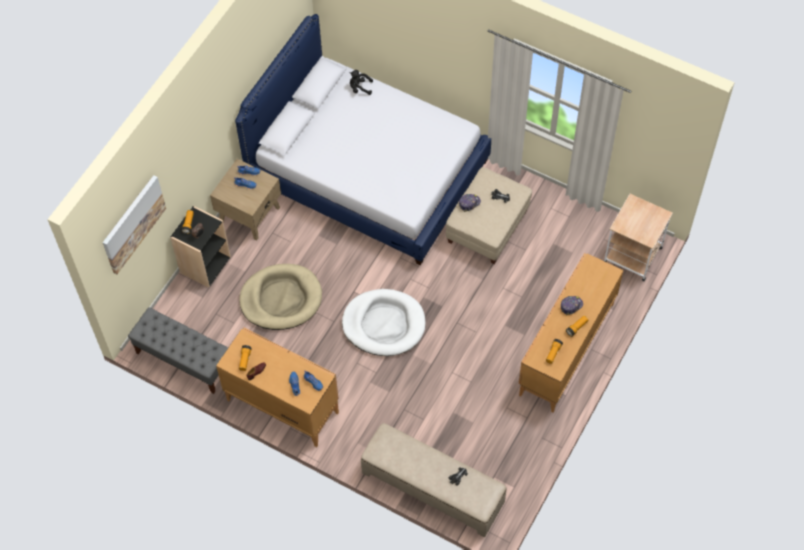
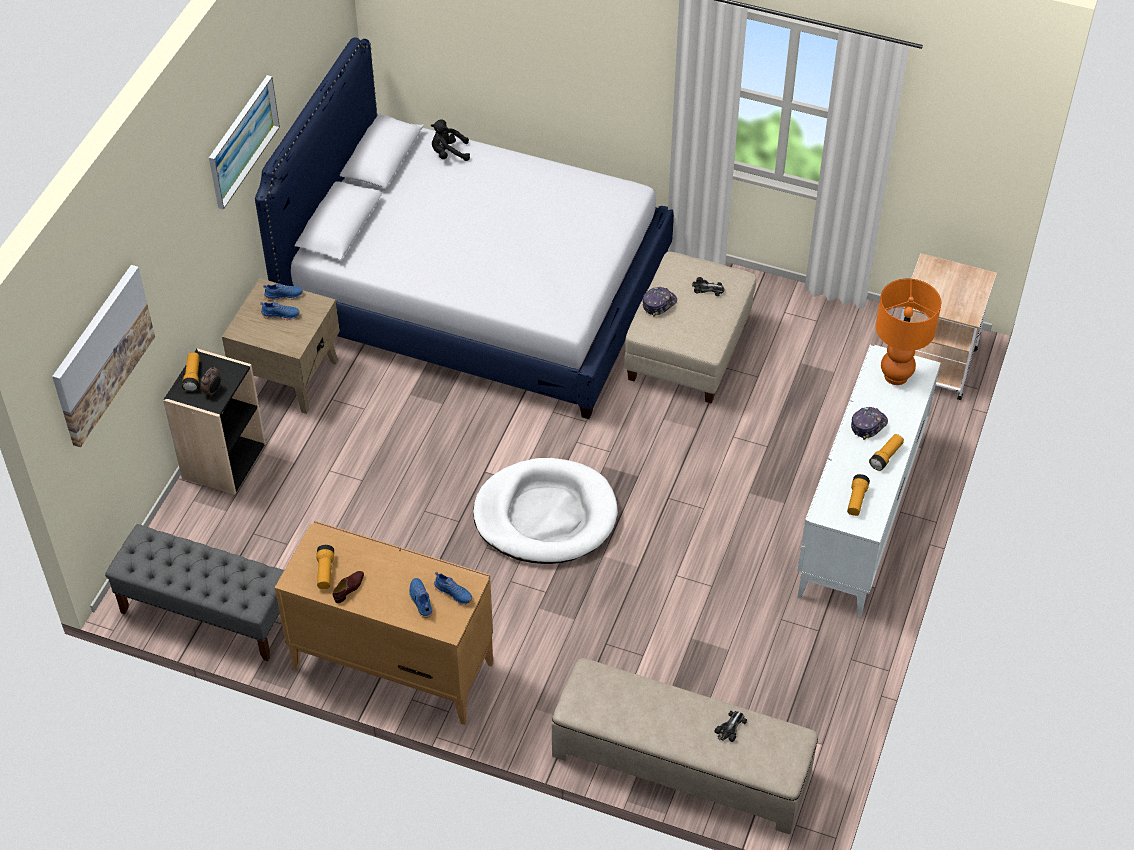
camera: 10 degrees left, 10 degrees down
(229, 91) = (242, 141): none -> picture
(281, 299) = (362, 497): beige dog bed -> none
(567, 350) = (861, 517): brown dresser -> white dresser
(595, 276) = (896, 376): none -> orange table lamp

